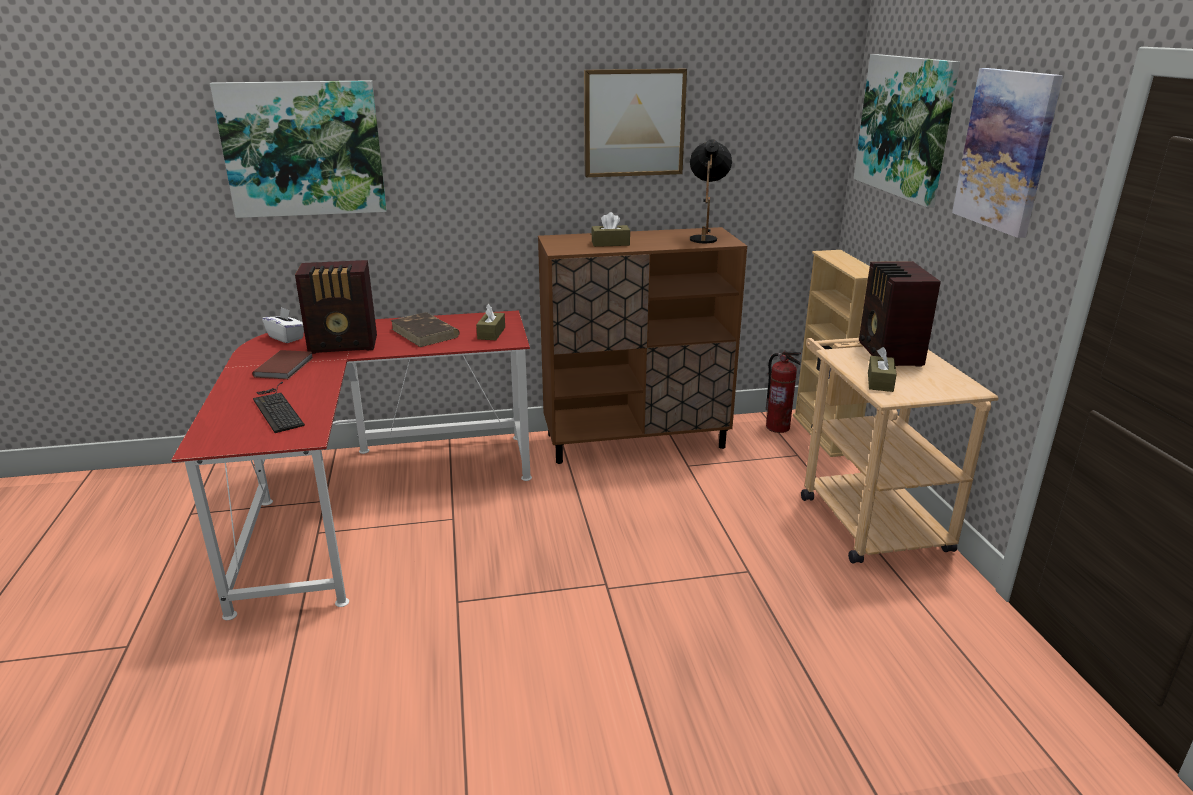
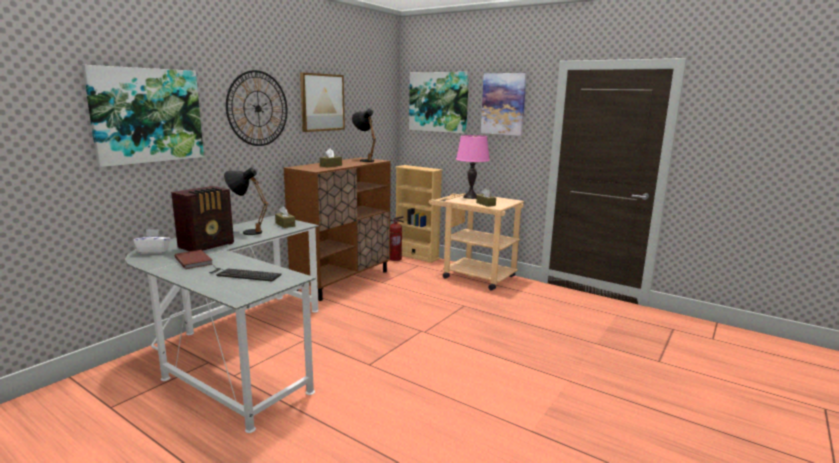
camera: 45 degrees left, 10 degrees down
(368, 498) = (237, 350): red desk -> grey desk
(425, 333) = (246, 232): brown book -> black table lamp
(491, 136) = (258, 108): none -> wall clock
(889, 354) = (471, 197): radio -> pink table lamp

